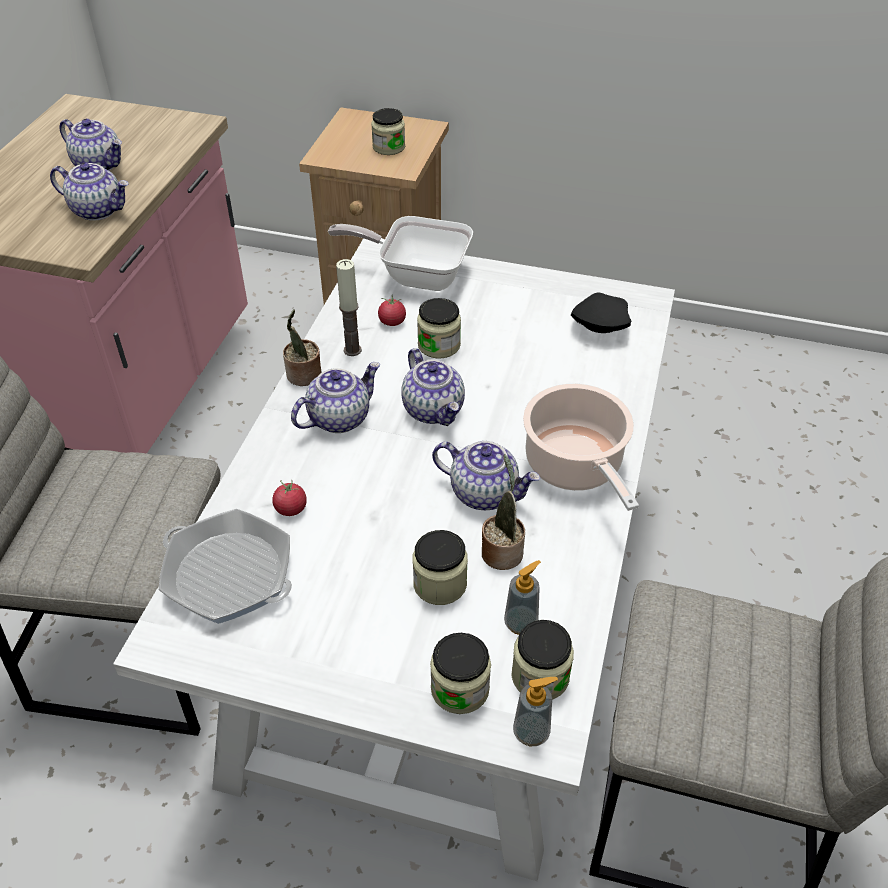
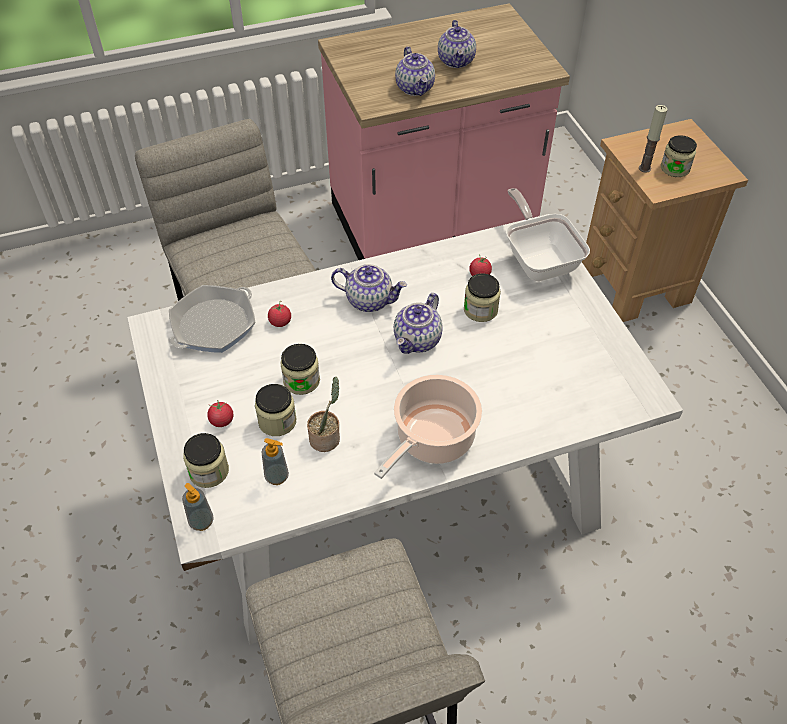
camera: 55 degrees right, 5 degrees up
(229, 574) = (214, 325): frying pan -> frying pan turned 135 degrees counterclockwise
(303, 376) = (389, 264): potted plant -> none
(352, 350) = (434, 272): candle -> candle (644, 168)
(391, 638) = (222, 420): none -> tomato
(485, 492) = (368, 404): teapot -> none
(540, 676) = (244, 506): jar -> jar (301, 381)
(599, 325) = (590, 384): black plate -> none

